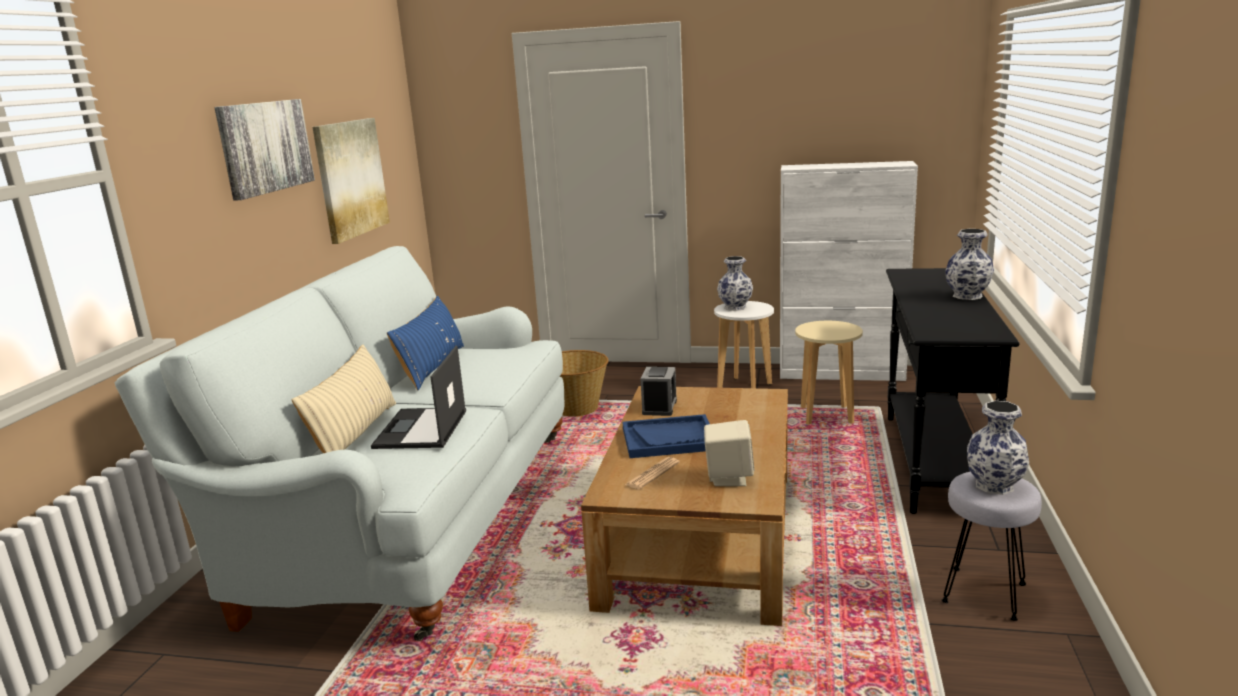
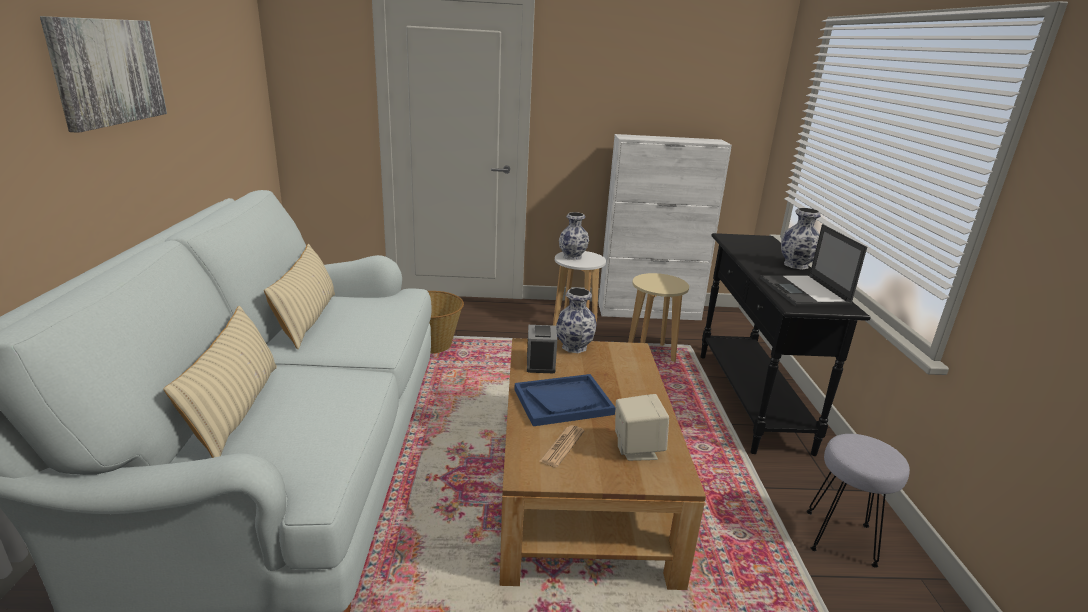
camera: 15 degrees left, 5 degrees up
(350, 178) = (204, 113): picture -> none
(421, 429) = (314, 404): laptop -> laptop (804, 292)
(433, 367) = (307, 319): blue pillow -> beige pillow
(995, 486) = (869, 452): vase -> vase (575, 347)

